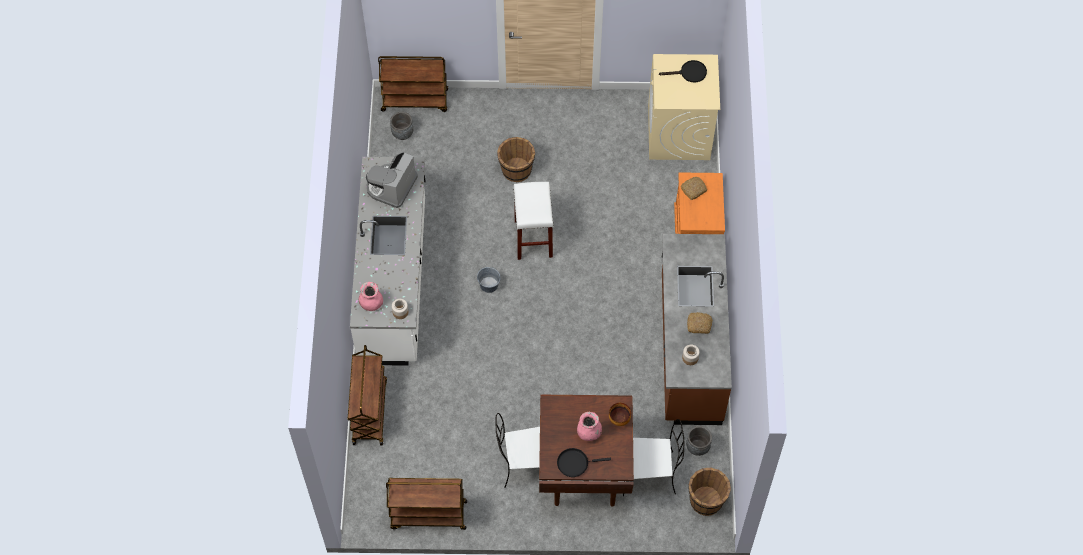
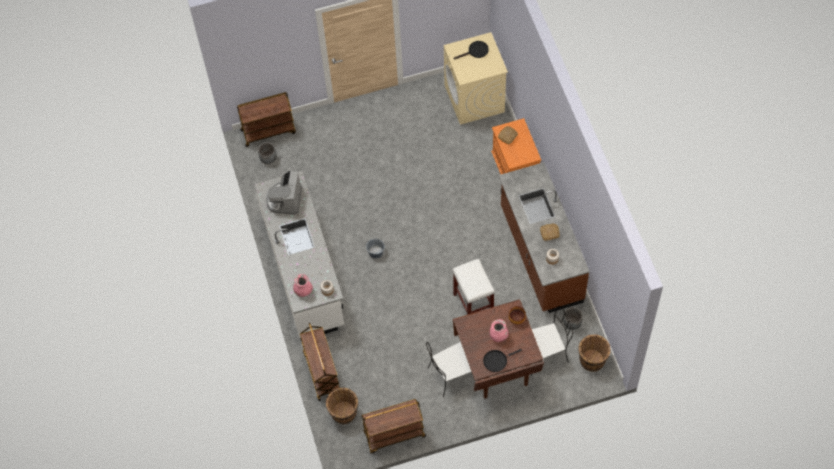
camera: 15 degrees left, 0 degrees up
(516, 170) = (364, 161): brown bucket -> brown bucket (344, 413)
(533, 238) = (395, 208): white stool -> white stool (472, 304)

